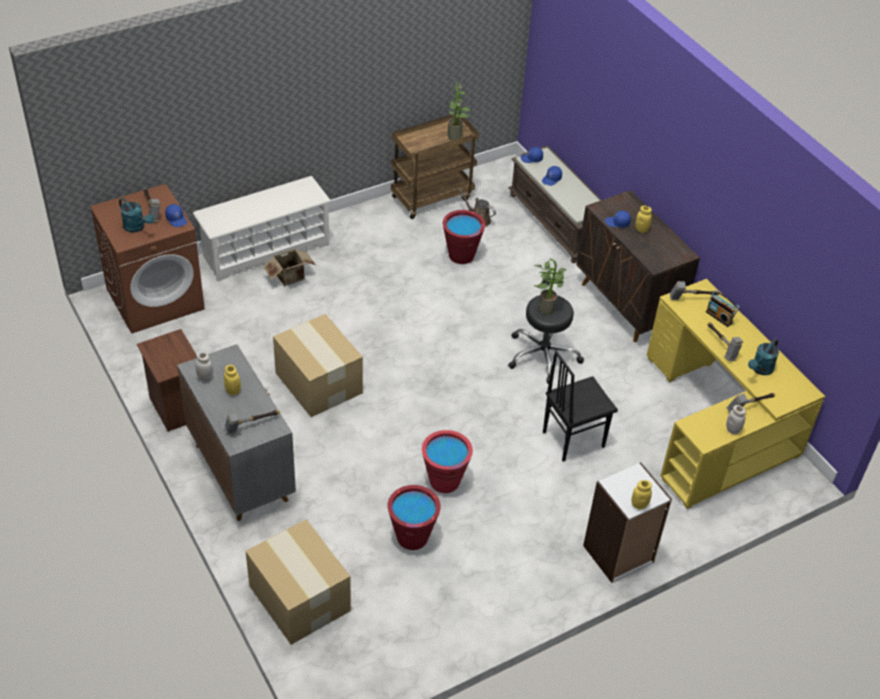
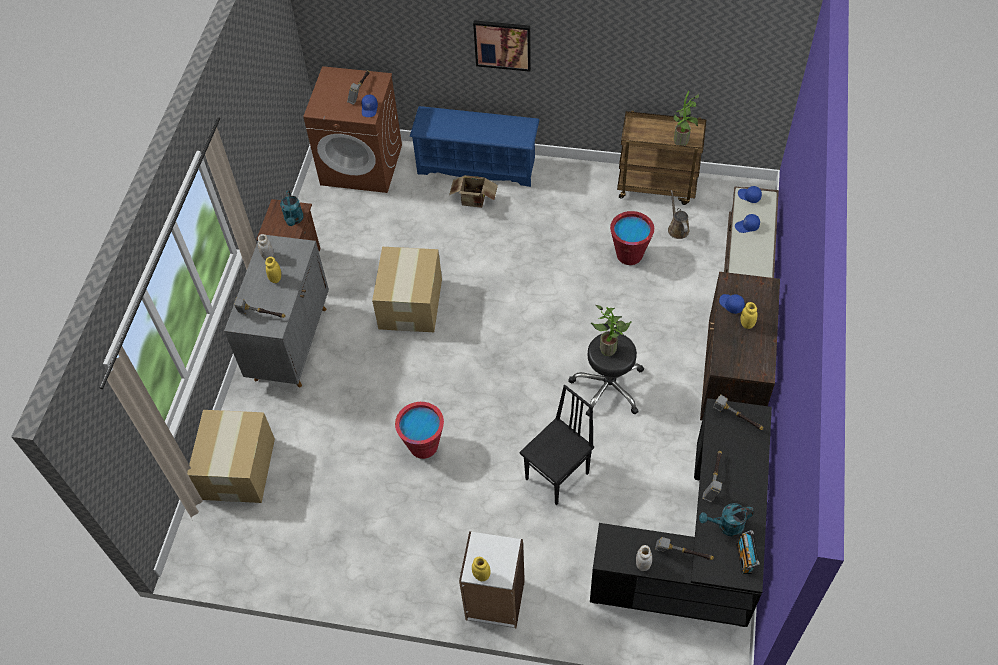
camera: 45 degrees right, 10 degrees up
(137, 227) = (336, 102): turquoise watering can -> turquoise watering can (294, 220)
(265, 250) = (477, 165): white shoe rack -> blue shoe rack
(274, 107) = (502, 45): none -> picture
(412, 537) = (356, 475): red bucket -> none
(572, 439) = (558, 476): black chair -> black chair turned 120 degrees clockwise
(717, 425) = (698, 547): yellow desk -> black desk
(720, 317) = (743, 451): radio -> radio (745, 558)

